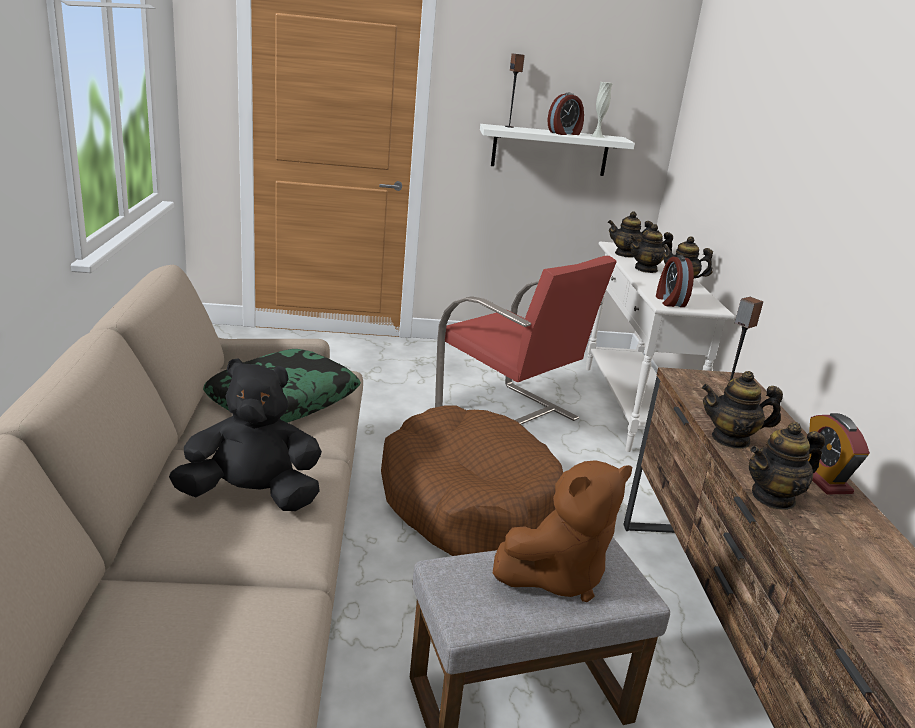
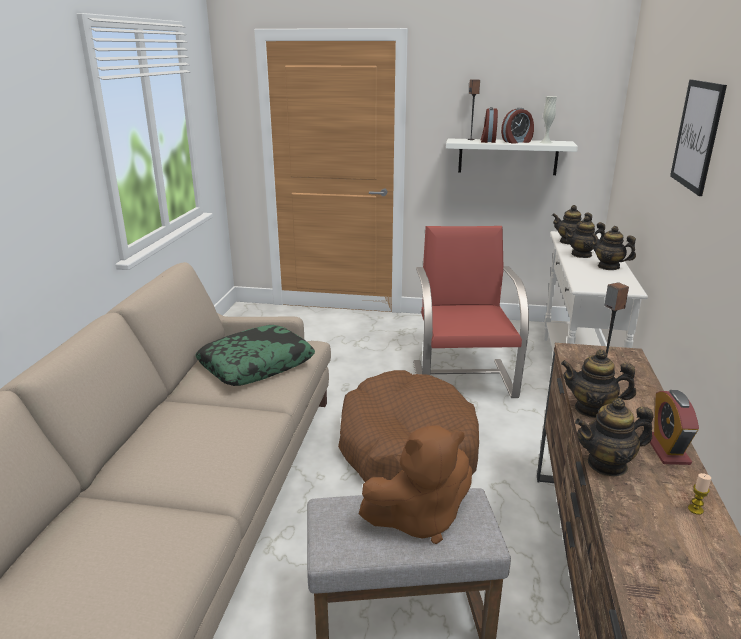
camera: 15 degrees right, 0 degrees up
(252, 496) = (204, 440): black plush toy -> none
(508, 416) = (463, 378): red armchair -> red armchair turned 150 degrees counterclockwise
(669, 301) = (589, 283): alarm clock -> alarm clock (487, 141)
(807, 137) = (697, 135): none -> picture
(877, 539) = (695, 509): none -> candle

